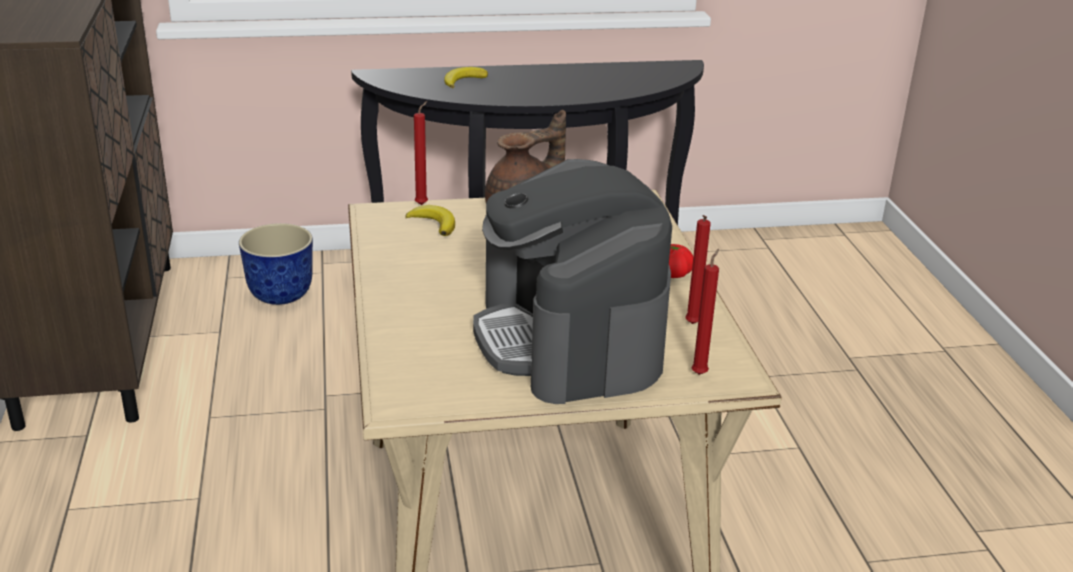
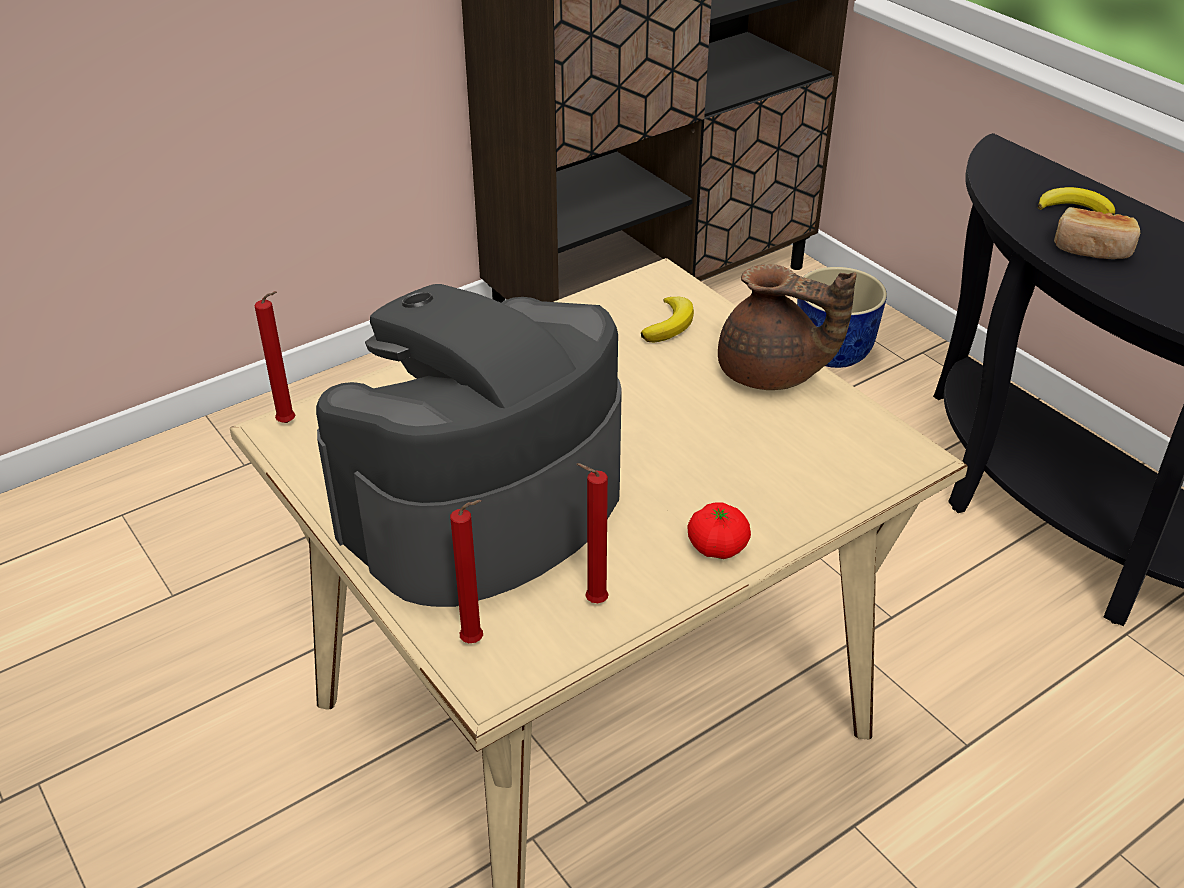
camera: 65 degrees right, 10 degrees up
(423, 204) = (710, 301): red candle -> red candle (289, 423)
(508, 91) = (1092, 249): none -> bread

